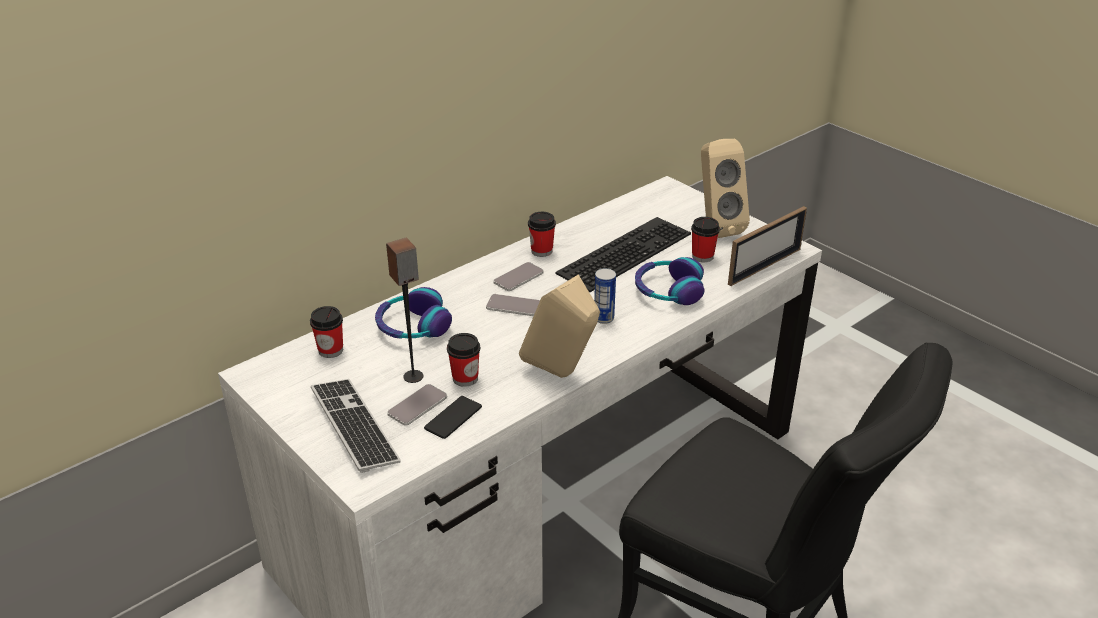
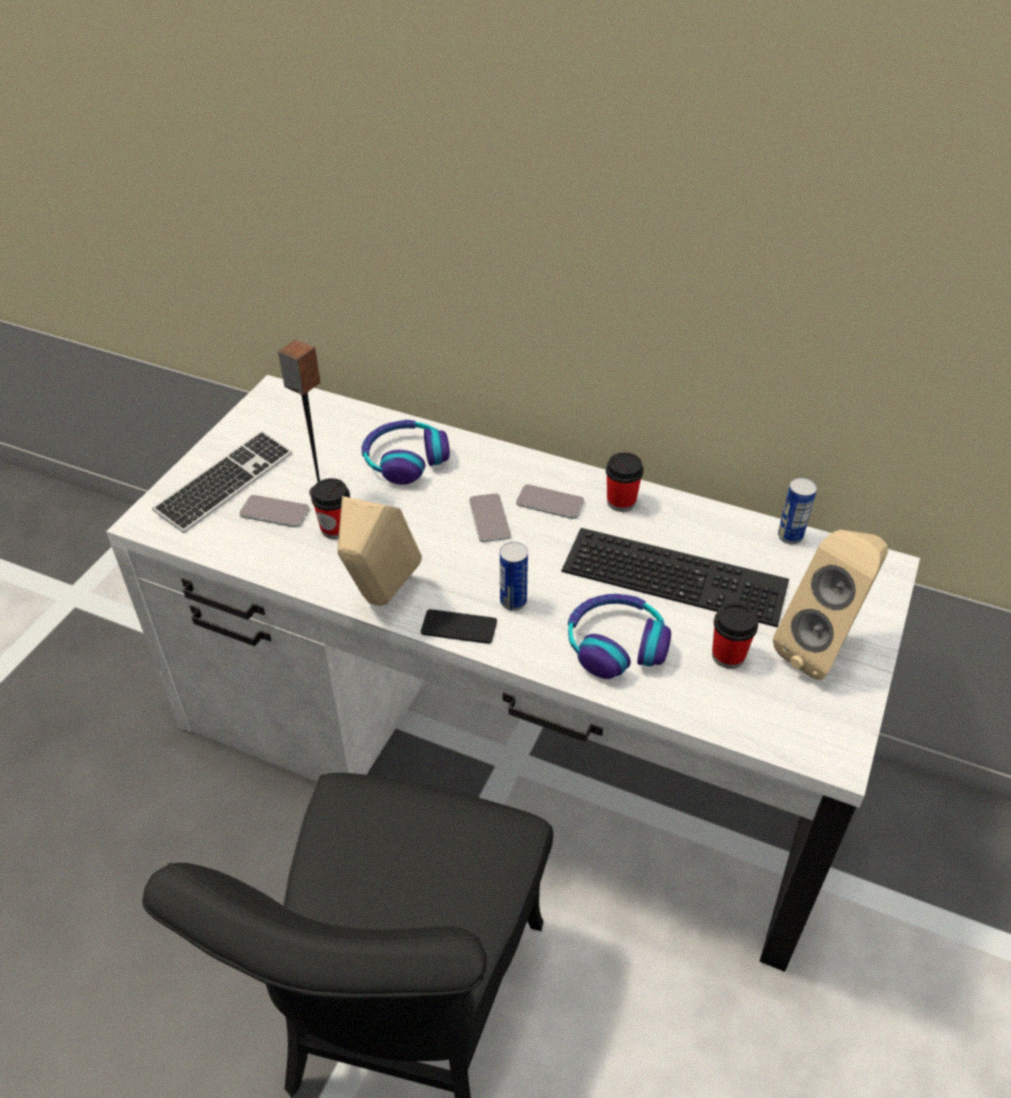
camera: 65 degrees right, 10 degrees up
(330, 350) = (334, 423): cup -> none
(453, 418) = (266, 544): phone -> phone (459, 627)
(620, 205) = (790, 536): none -> can
(764, 266) = (756, 733): picture frame -> none

